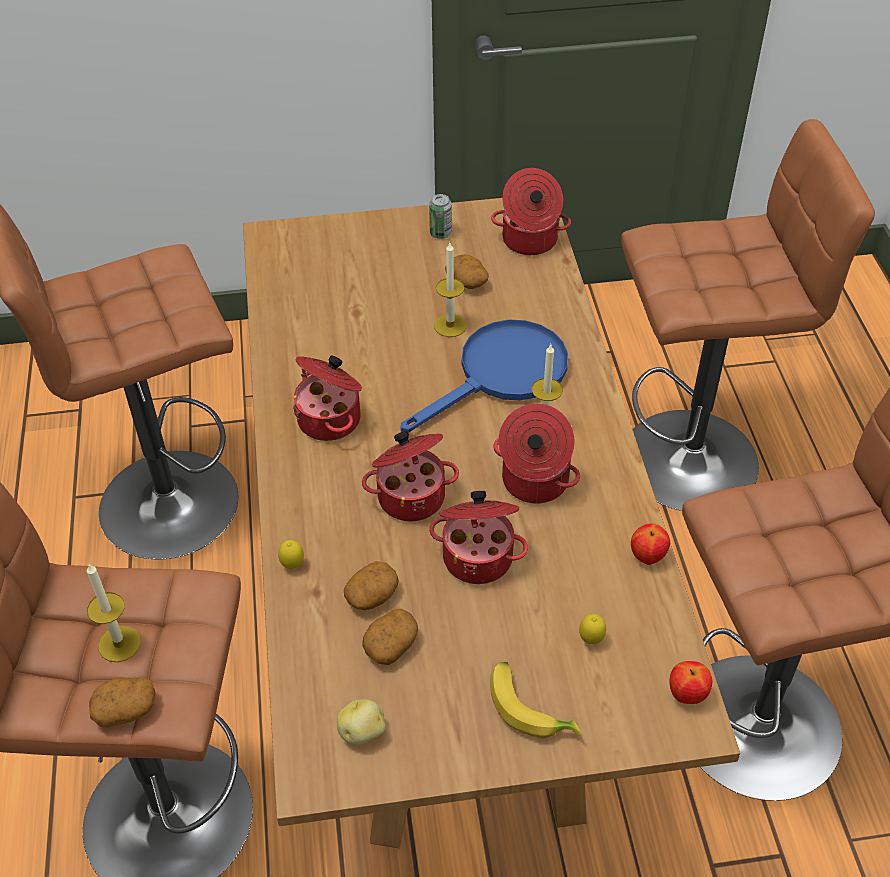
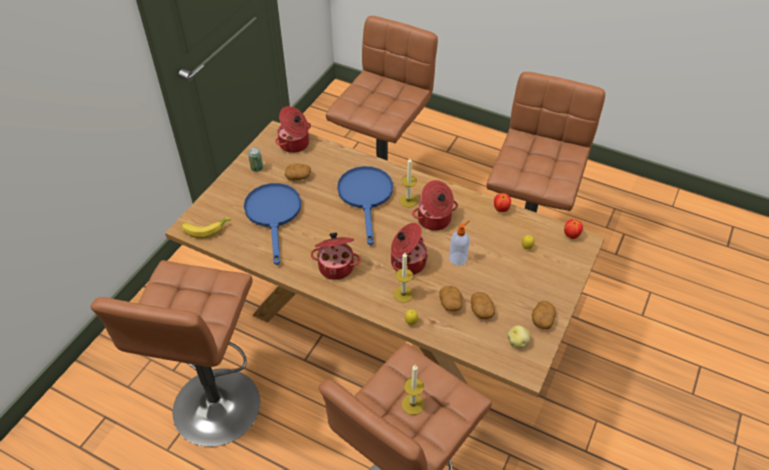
camera: 55 degrees left, 0 degrees up
(126, 709) = (454, 417): potato -> potato (542, 319)
(369, 300) = (274, 215): none -> blue frying pan
(450, 325) = (319, 197): candle -> candle (403, 294)
(478, 556) = (458, 258): cooking pot -> soap dispenser
(530, 707) = (544, 283): banana -> banana (205, 229)

